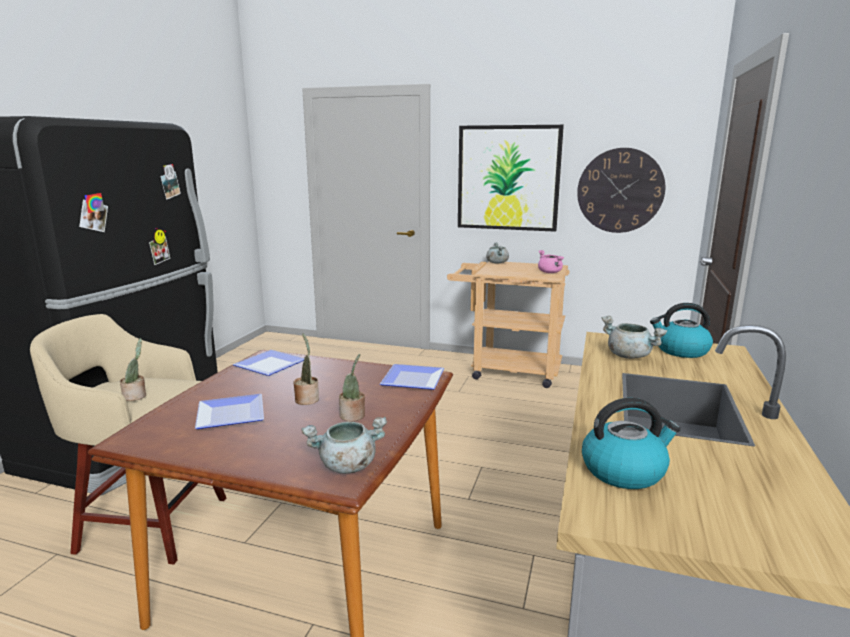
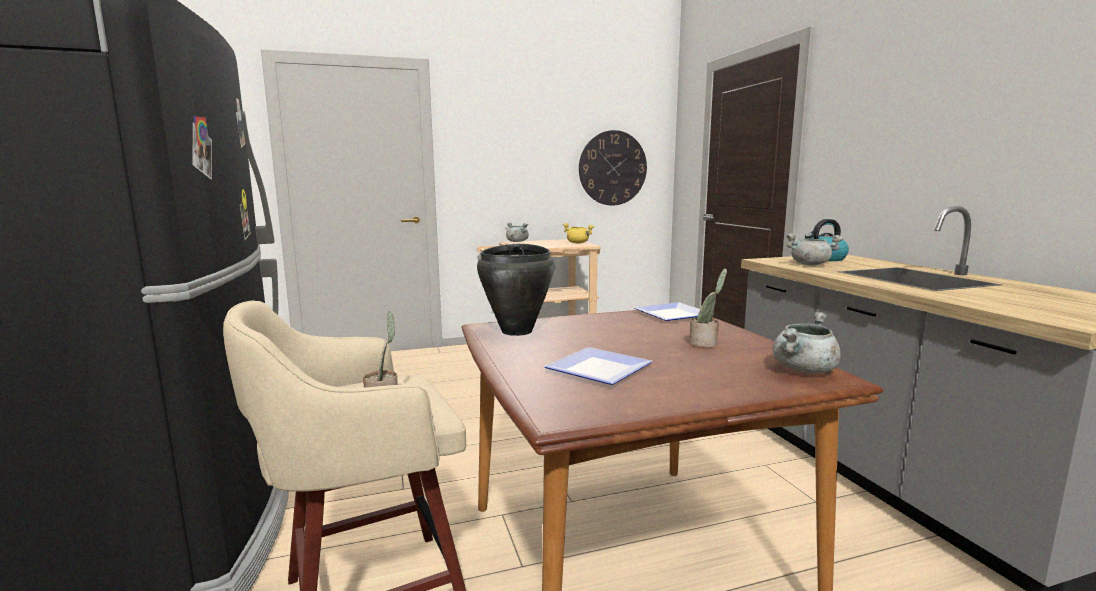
camera: 35 degrees left, 5 degrees down
(272, 365) = (517, 331): plate -> black cooking pot
(307, 399) = (631, 343): potted plant -> none
(508, 178) = (516, 158): picture -> none
(550, 272) = (578, 243): pink cooking pot -> yellow cooking pot
(624, 470) = (1007, 304): kettle -> none

